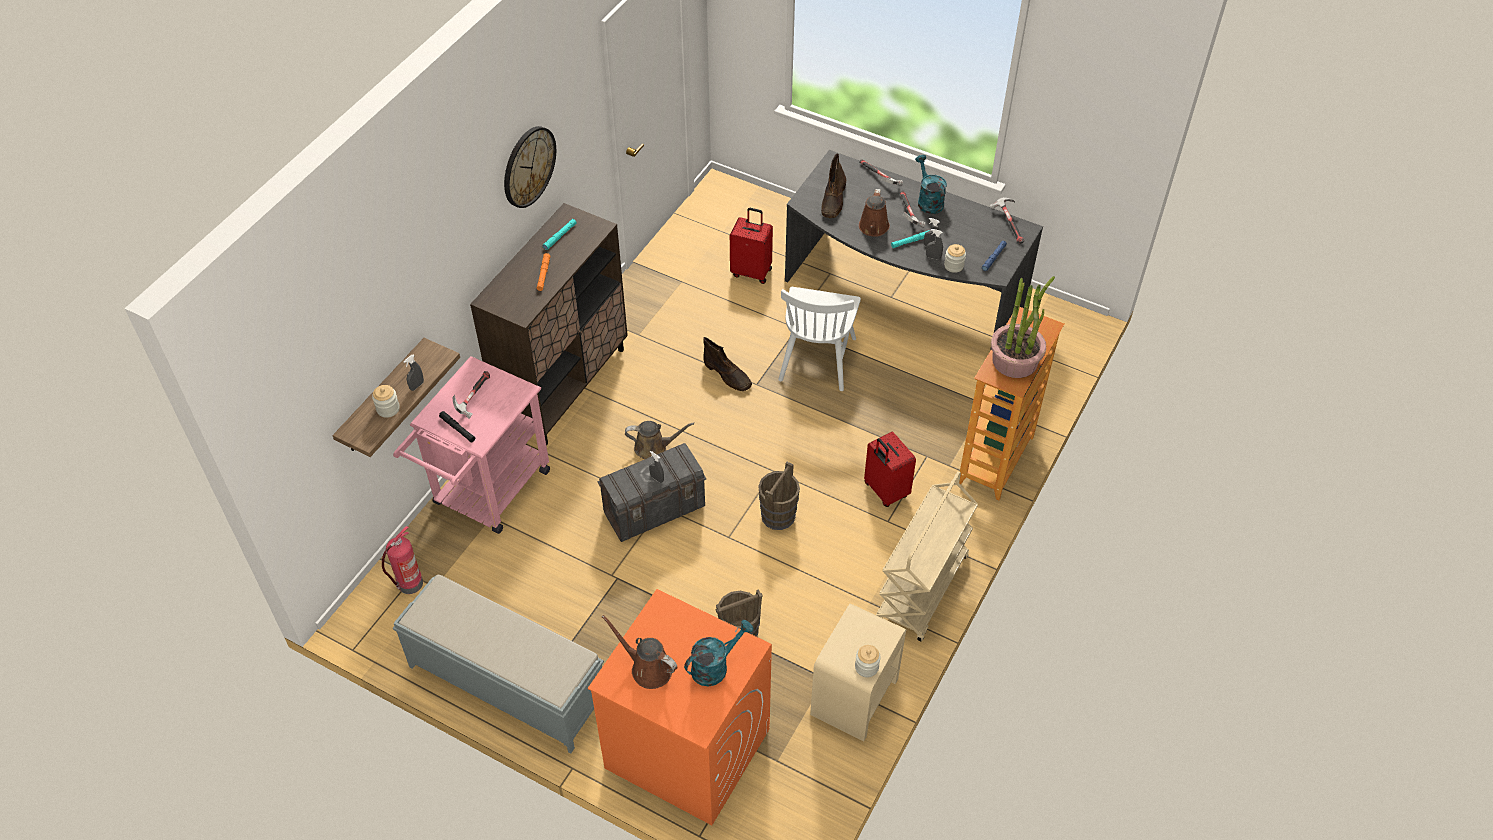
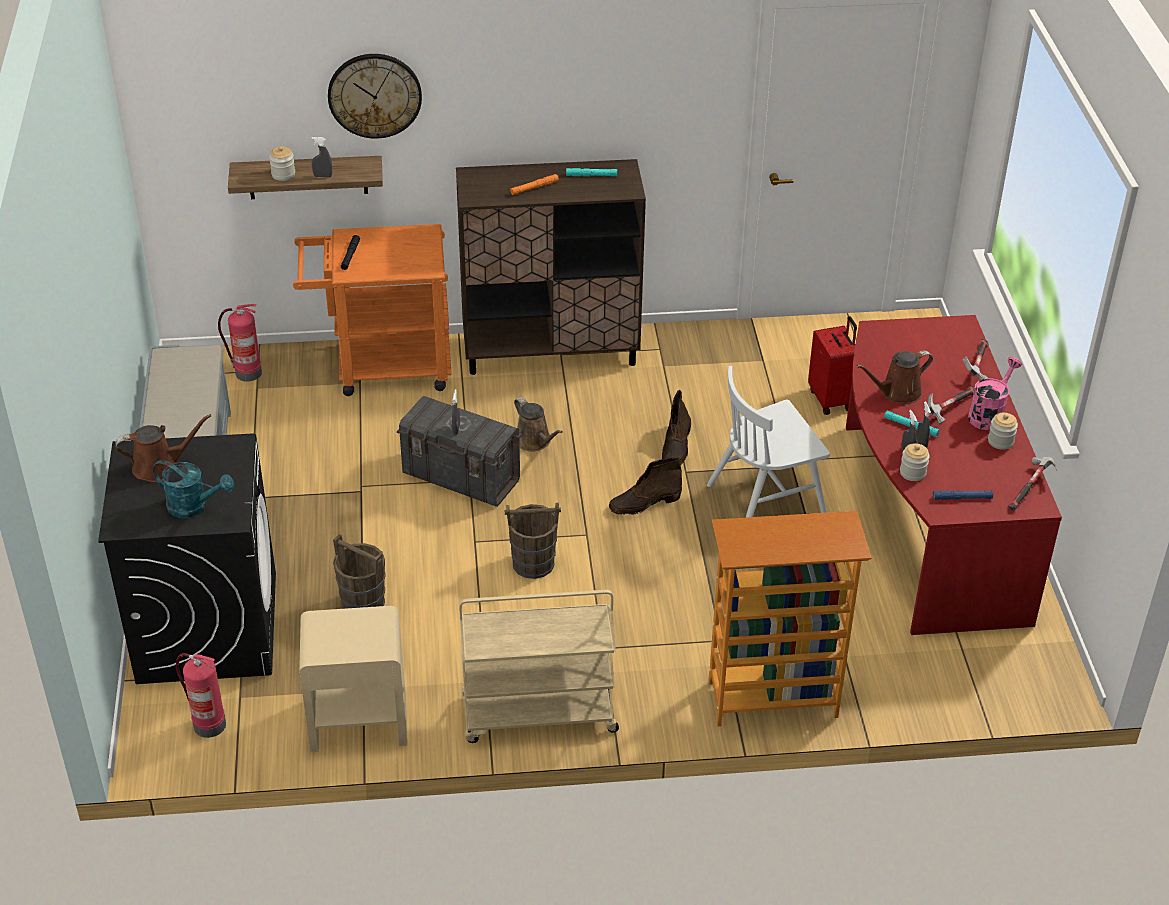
camera: 55 degrees right, 10 degrees down
(473, 398) = (392, 247): hammer -> none
(486, 494) = (382, 367): pink cart -> orange cart
(528, 166) = (591, 81): wall clock -> wall clock (374, 95)
(647, 668) = (160, 467): brown watering can -> brown watering can turned 75 degrees clockwise
(686, 748) = (207, 627): orange washing machine -> black washing machine
(790, 795) = (208, 725): none -> fire extinguisher
(833, 201) = (903, 349): brown boot -> brown boot (644, 503)
(866, 667) = (324, 651): jar -> jar (1000, 441)
(885, 491) = (641, 628): red suitcase -> none
(901, 297) = (925, 522): grey desk -> red desk
(928, 200) = (989, 414): turquoise watering can -> pink watering can
(1015, 360) = (771, 540): potted plant -> none

